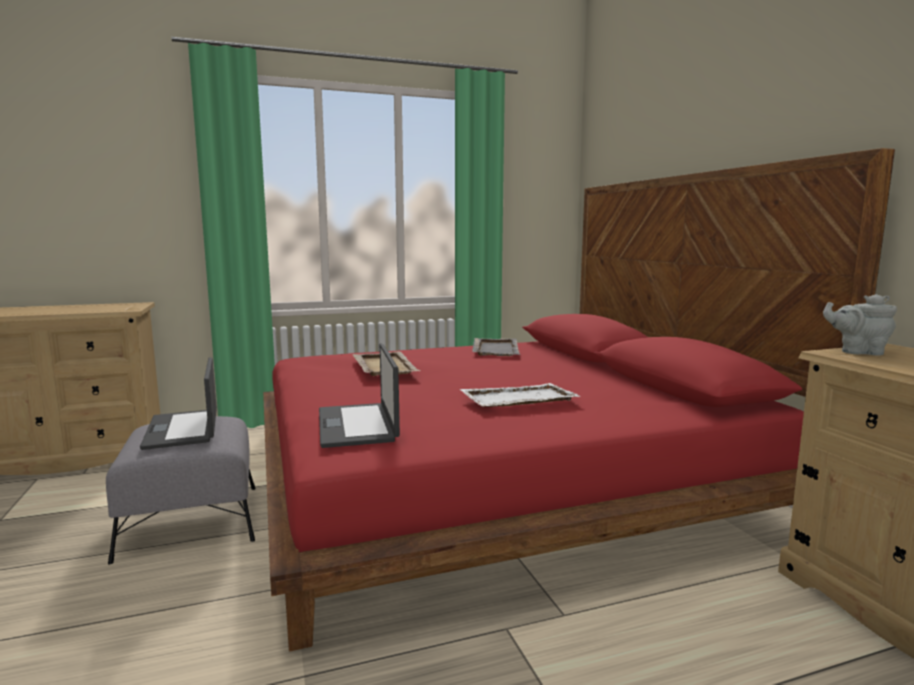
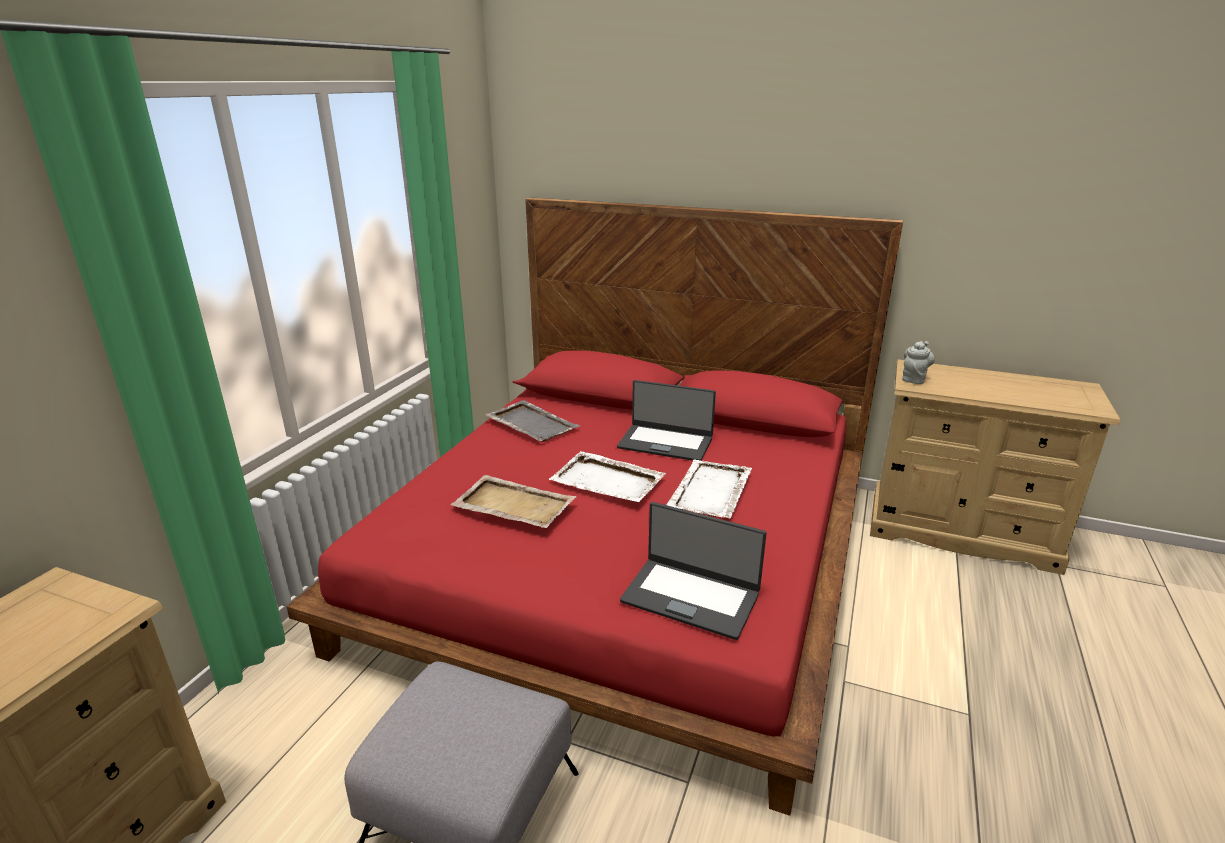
camera: 50 degrees left, 15 degrees up
(184, 429) = (454, 719): laptop -> laptop (665, 442)
(465, 375) = (608, 481): none -> white tray
(858, 352) = (914, 379): grey teapot -> grey teapot turned 150 degrees clockwise

